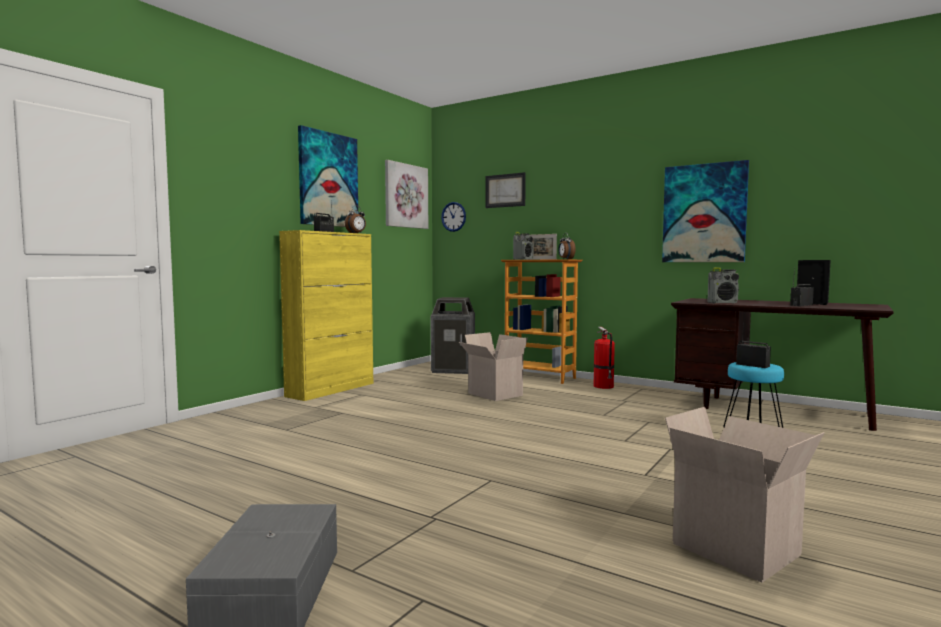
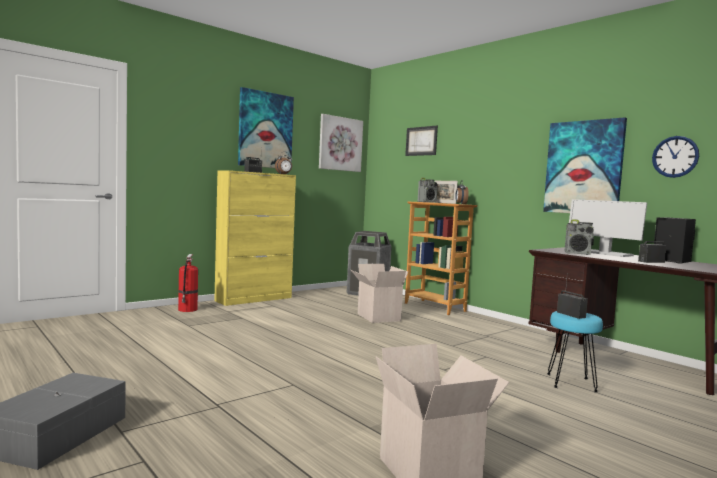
camera: 15 degrees right, 0 degrees up
(453, 216) = (382, 162): wall clock -> wall clock (675, 156)
(604, 386) = (483, 321): fire extinguisher -> fire extinguisher (187, 310)
(739, 301) = (603, 253): none -> monitor

